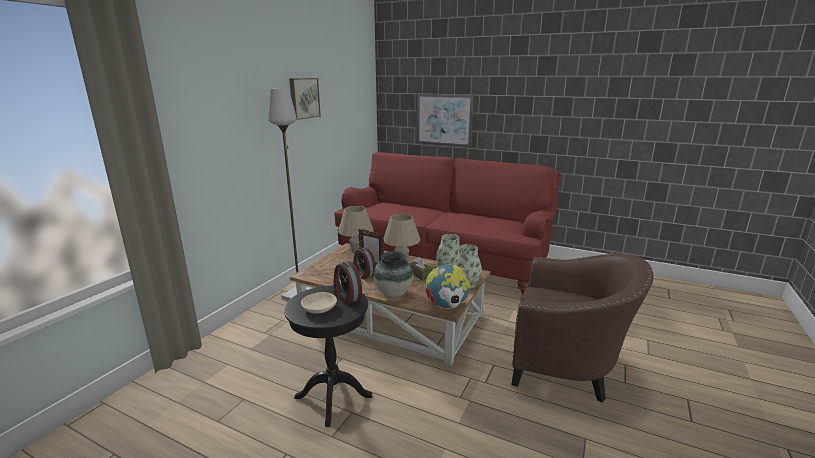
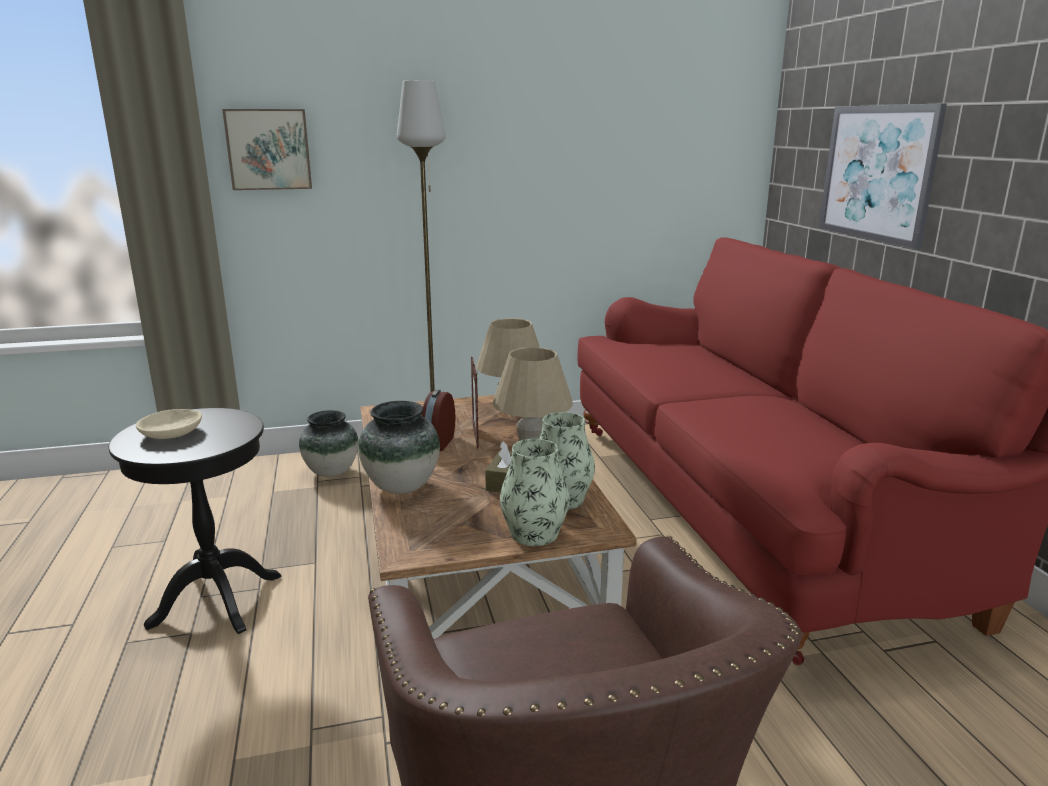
camera: 50 degrees right, 0 degrees up
(262, 326) = (331, 472): none -> vase
(303, 98) = (531, 108): picture -> picture (269, 149)
(346, 297) = (223, 436): alarm clock -> none
(447, 306) = (416, 547): globe -> none

